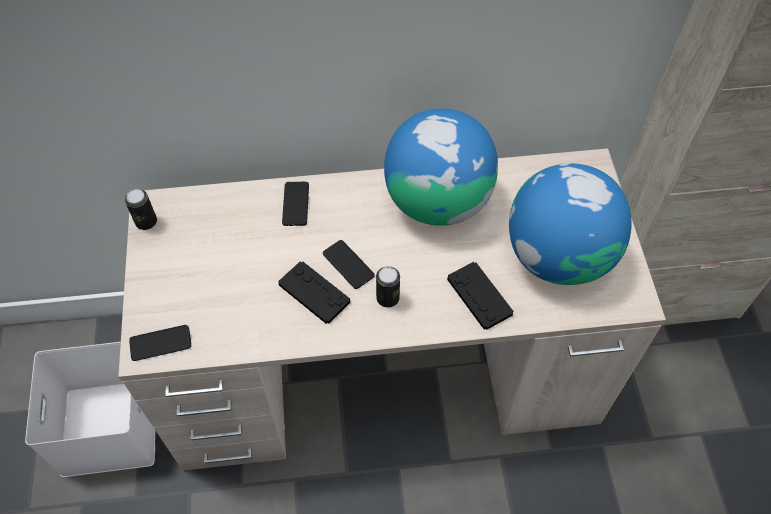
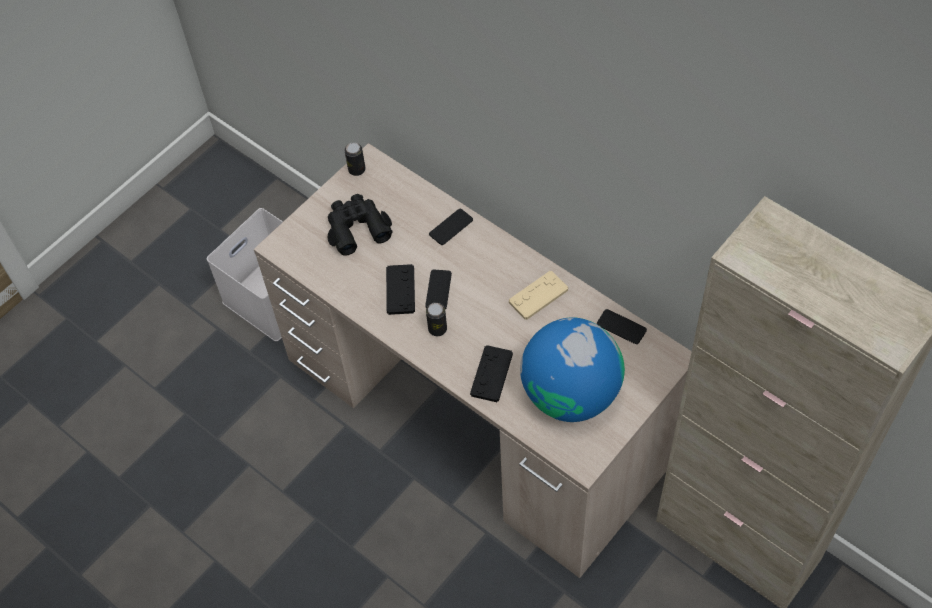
camera: 50 degrees right, 0 degrees up
(160, 343) = (291, 248): phone -> phone (621, 327)
(206, 272) = (357, 227): none -> black binoculars
(437, 201) = (538, 296): globe -> beige game controller

